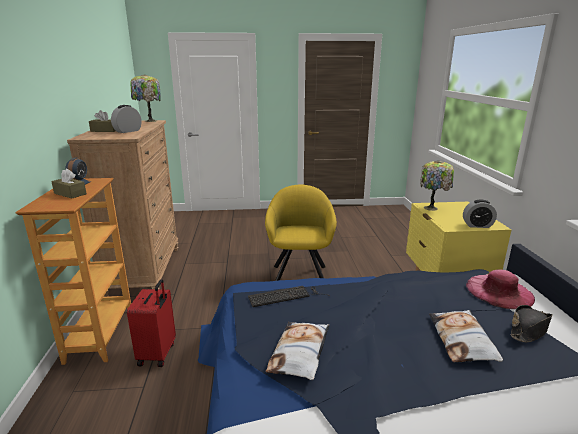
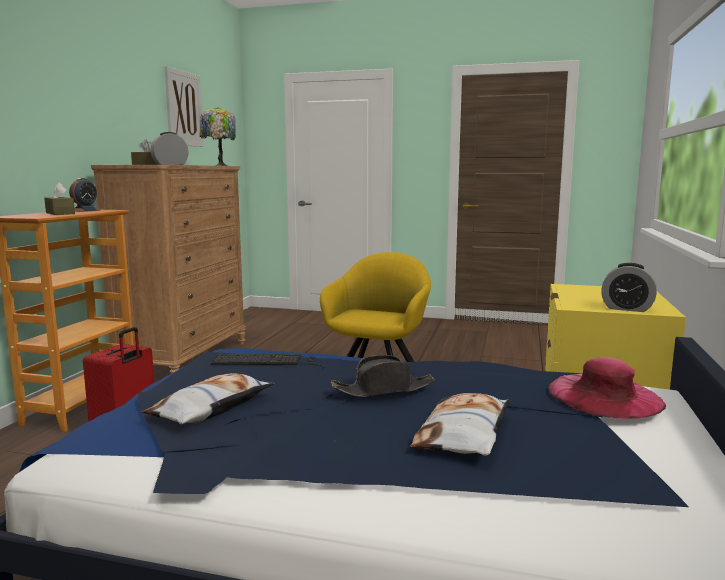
camera: 20 degrees right, 10 degrees down
(105, 71) = (183, 109): none -> picture
(432, 208) = (575, 289): table lamp -> none
(529, 329) = (602, 442): black hat -> black hat (384, 389)

